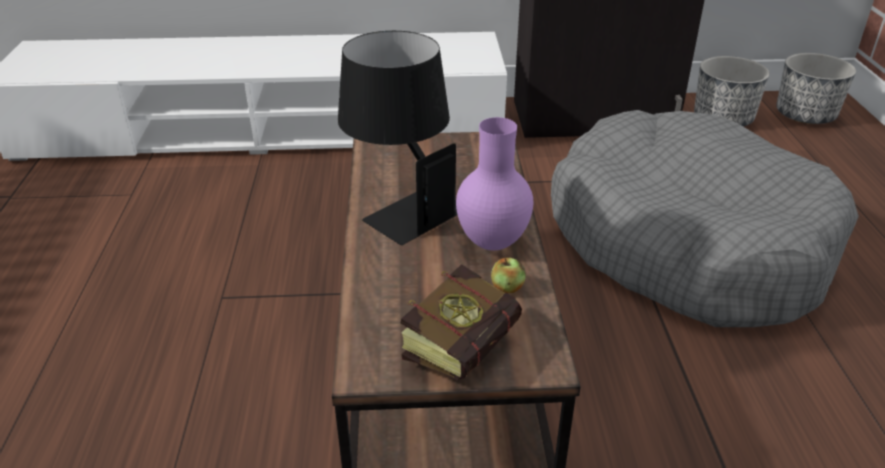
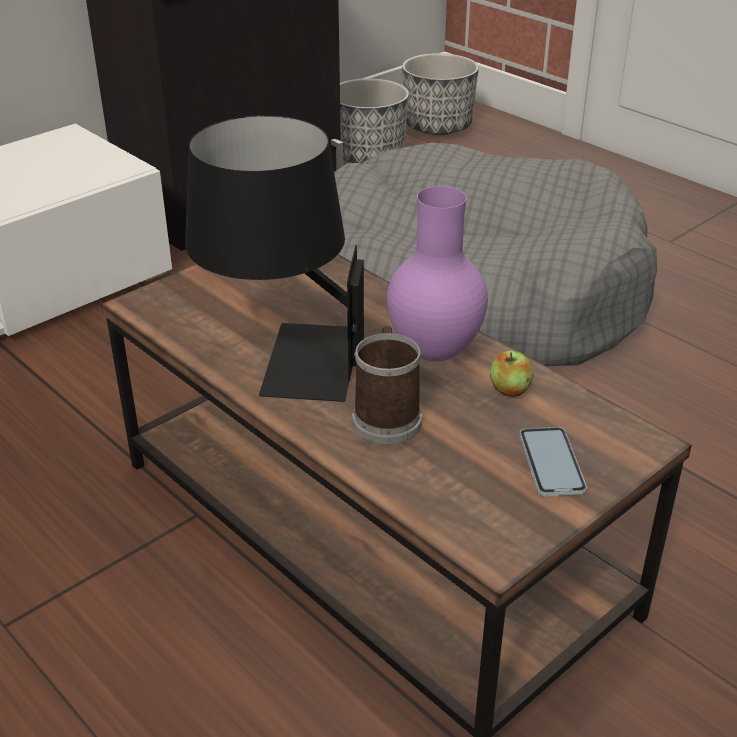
camera: 40 degrees left, 0 degrees up
(412, 265) = (386, 416): none -> mug
(468, 344) = (551, 463): book -> phone

